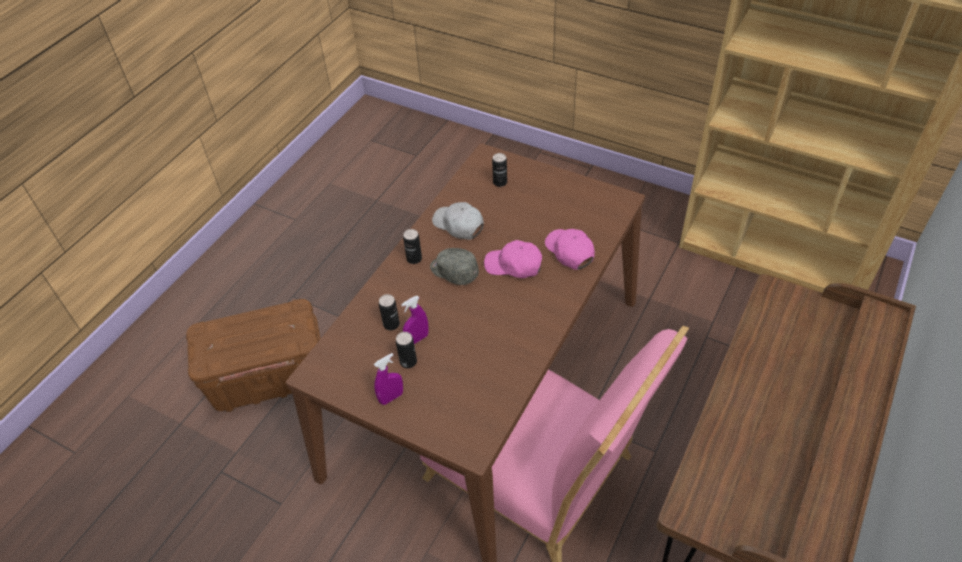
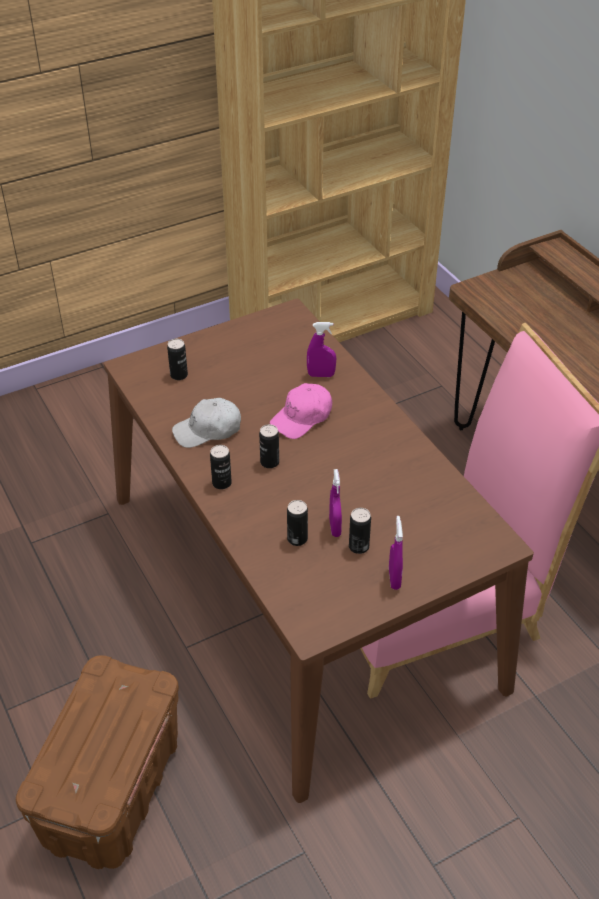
camera: 60 degrees left, 5 degrees down
(453, 272) = (269, 462): grey cap -> can
(569, 252) = (321, 375): pink cap -> purple spray bottle

